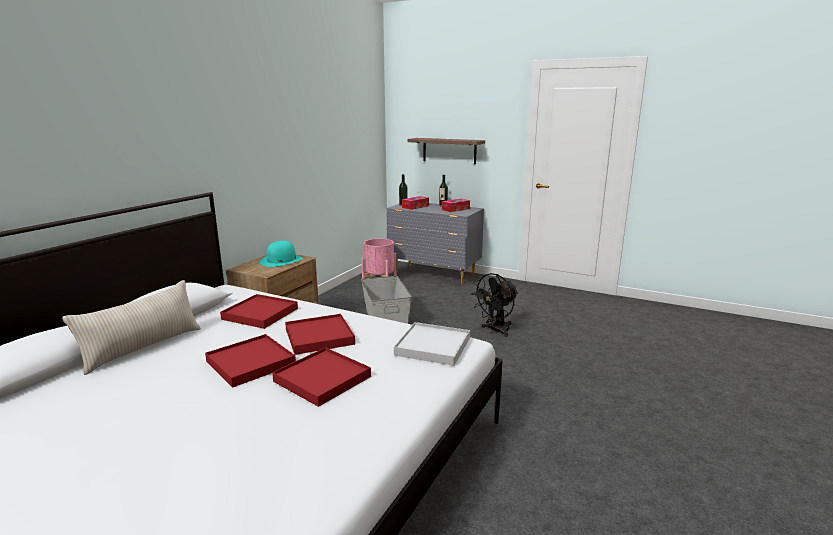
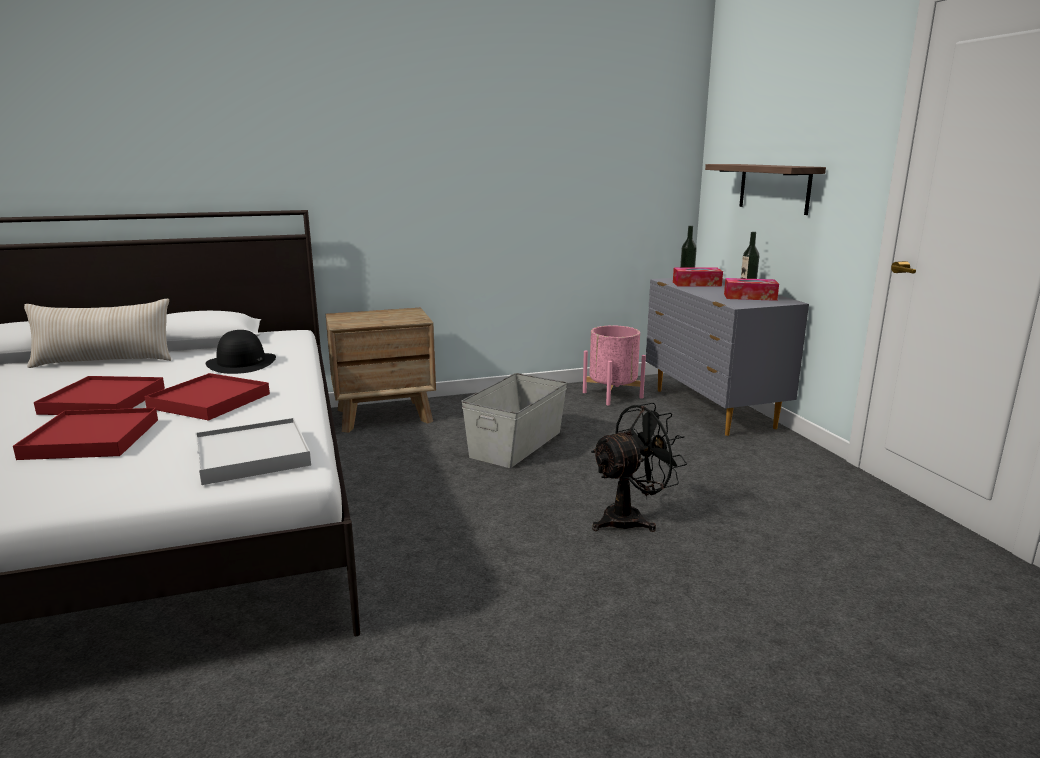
camera: 45 degrees right, 0 degrees up
(260, 314) = (241, 363): red tray -> black hat
(281, 260) = (393, 317): turquoise hat -> none
(495, 330) = (631, 518): black fan -> black fan turned 150 degrees clockwise

